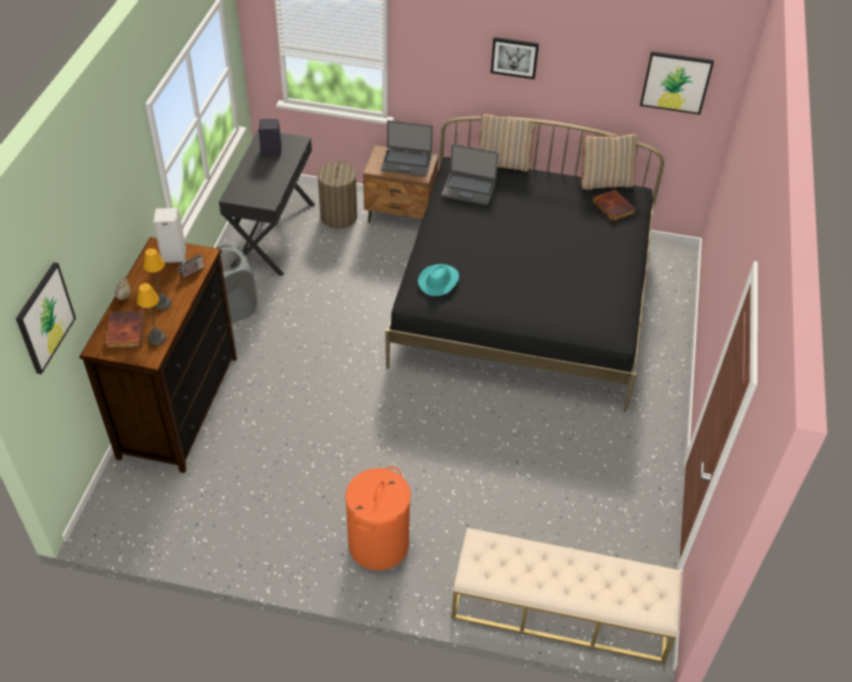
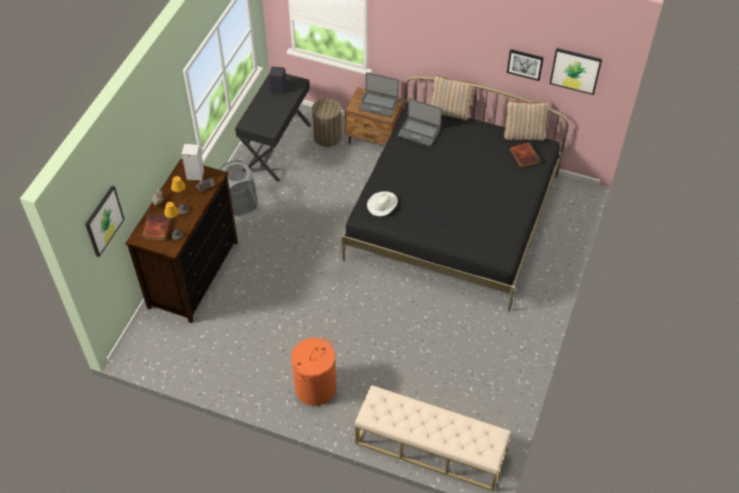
camera: 10 degrees right, 5 degrees up
(438, 281) = (382, 204): turquoise hat -> white hat
(514, 57) = (458, 40): picture -> picture (525, 64)

